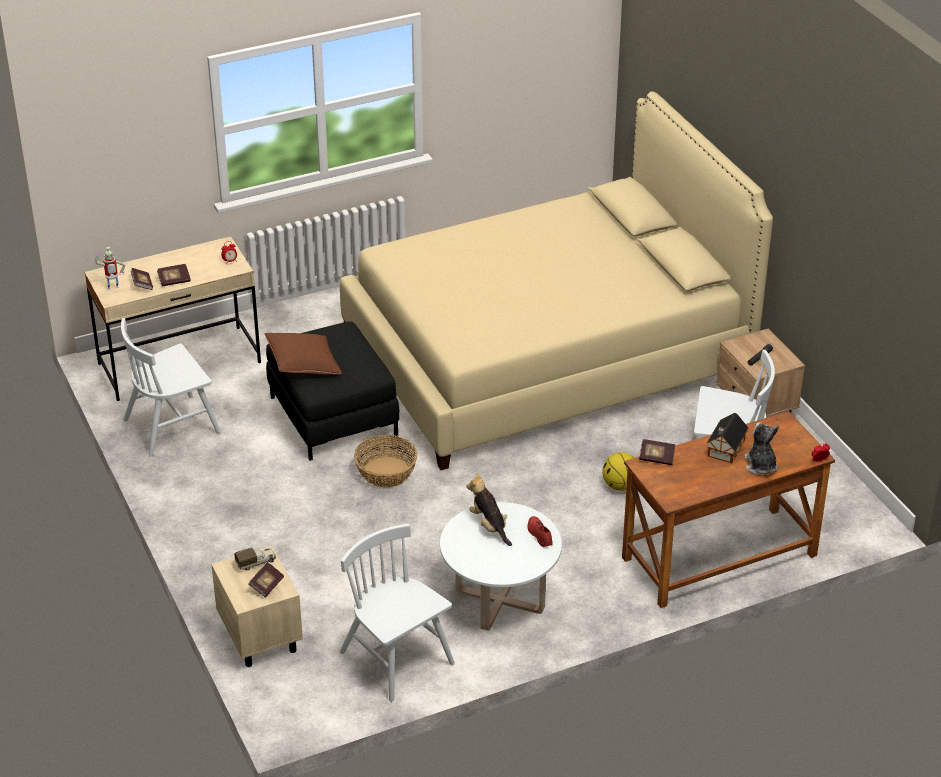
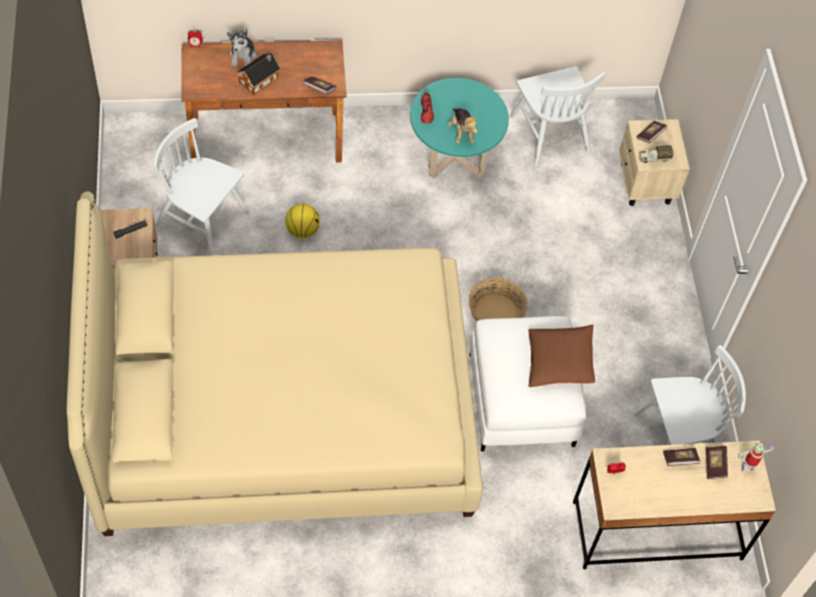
camera: 165 degrees left, 20 degrees up
(333, 415) = (521, 399): black ottoman -> white ottoman
(500, 601) = (454, 156): white coffee table -> turquoise coffee table

